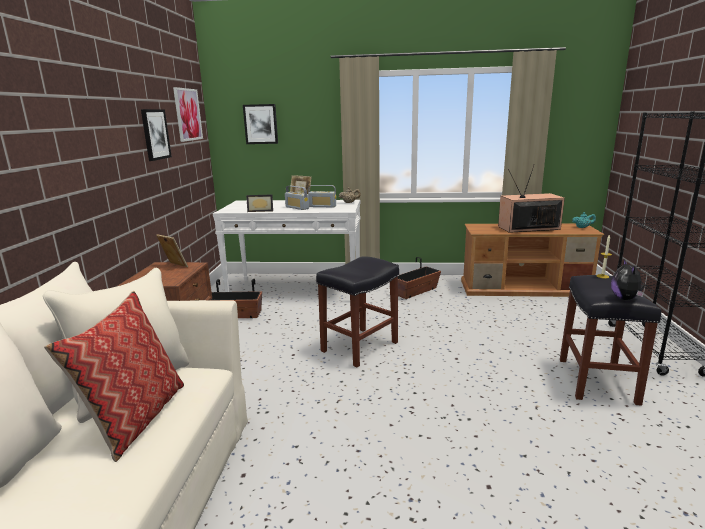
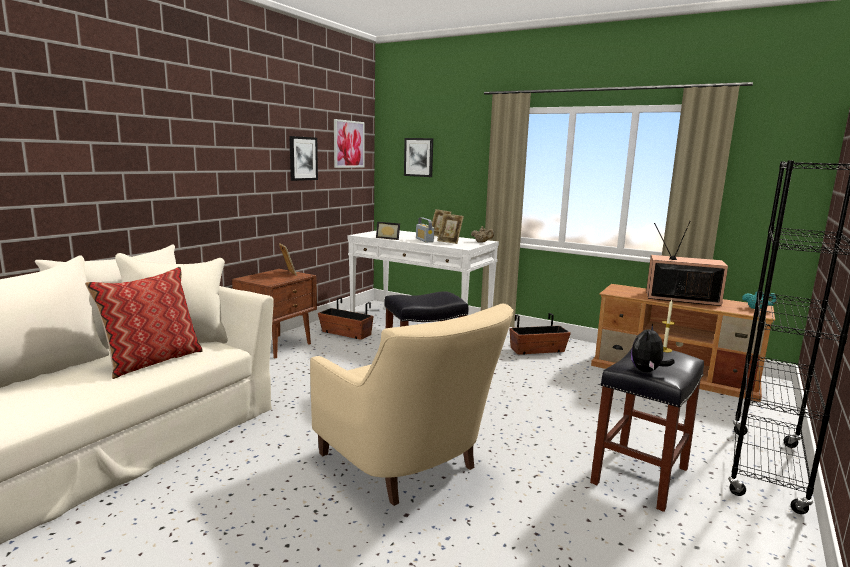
camera: 25 degrees right, 5 degrees down
(322, 206) = (449, 242): radio -> picture frame
(438, 435) = (409, 466): none -> beige armchair

